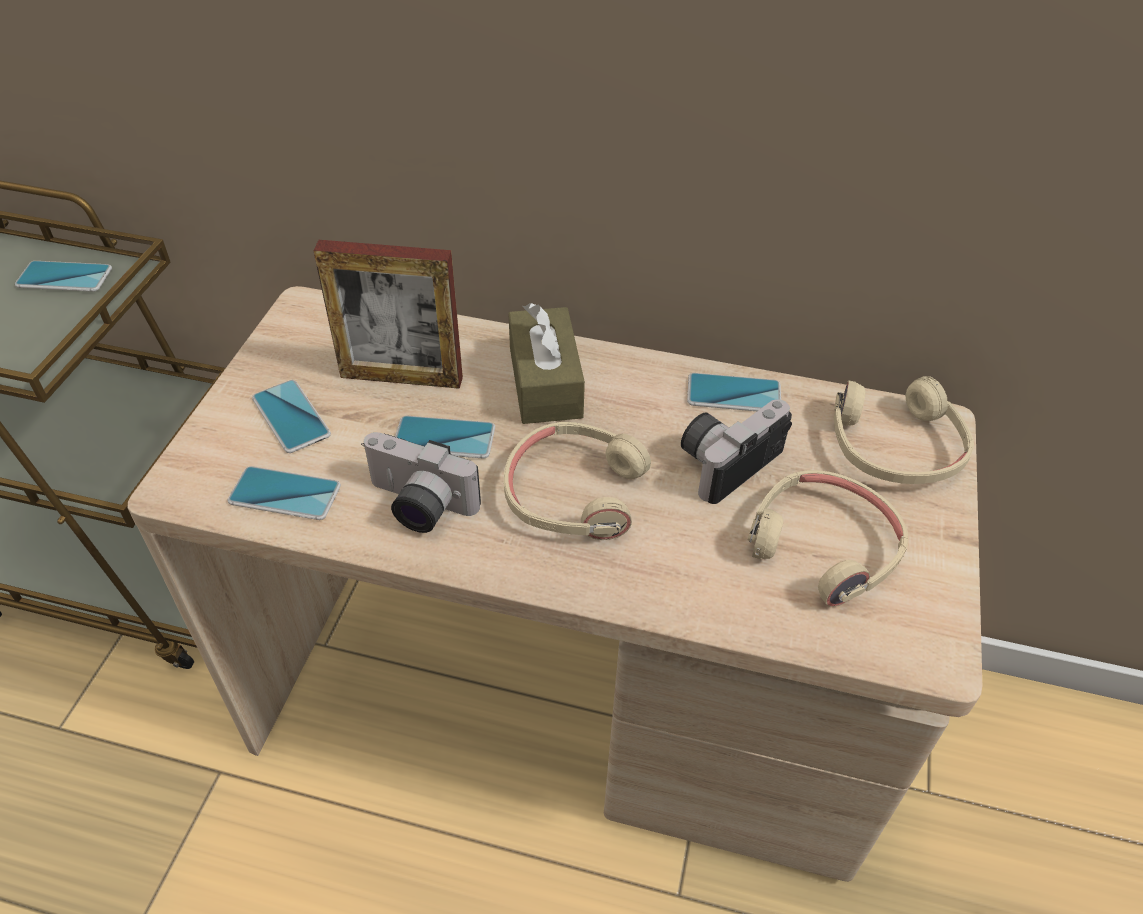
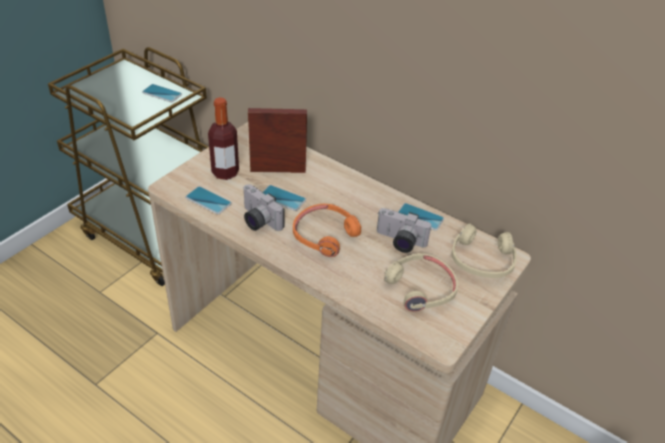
camera: 20 degrees right, 5 degrees down
(291, 417) = (225, 172): phone -> bottle
(401, 377) = (278, 170): picture frame -> picture frame turned 150 degrees clockwise
(545, 382) = (338, 189): brown tissue box -> none
(574, 493) = (325, 235): beige headphones -> orange headphones
(726, 460) = (399, 242): camera -> camera turned 135 degrees counterclockwise

